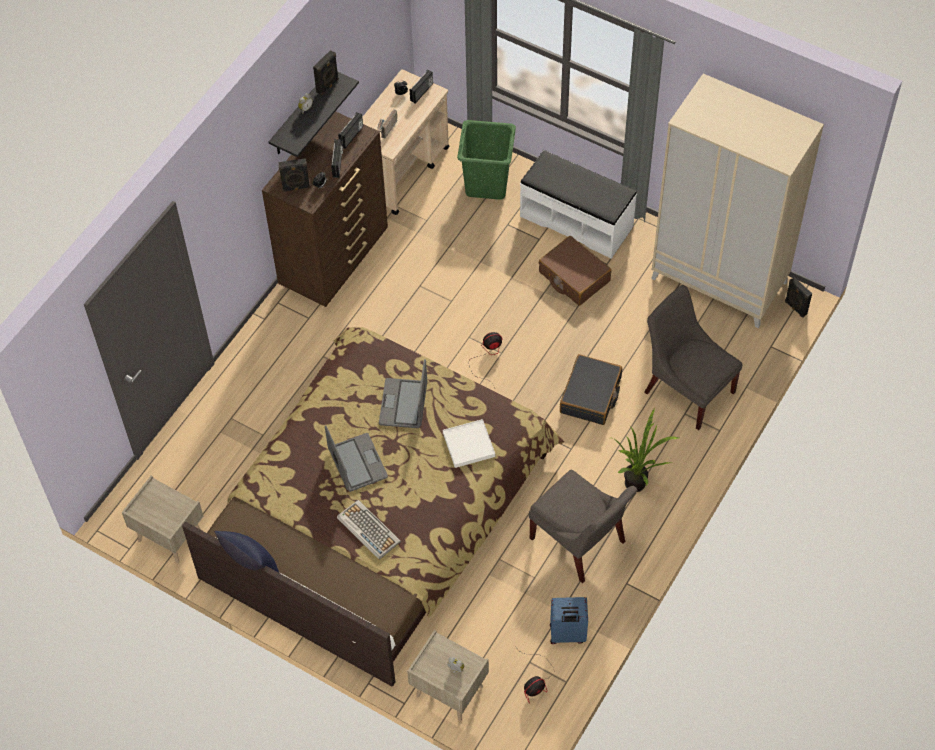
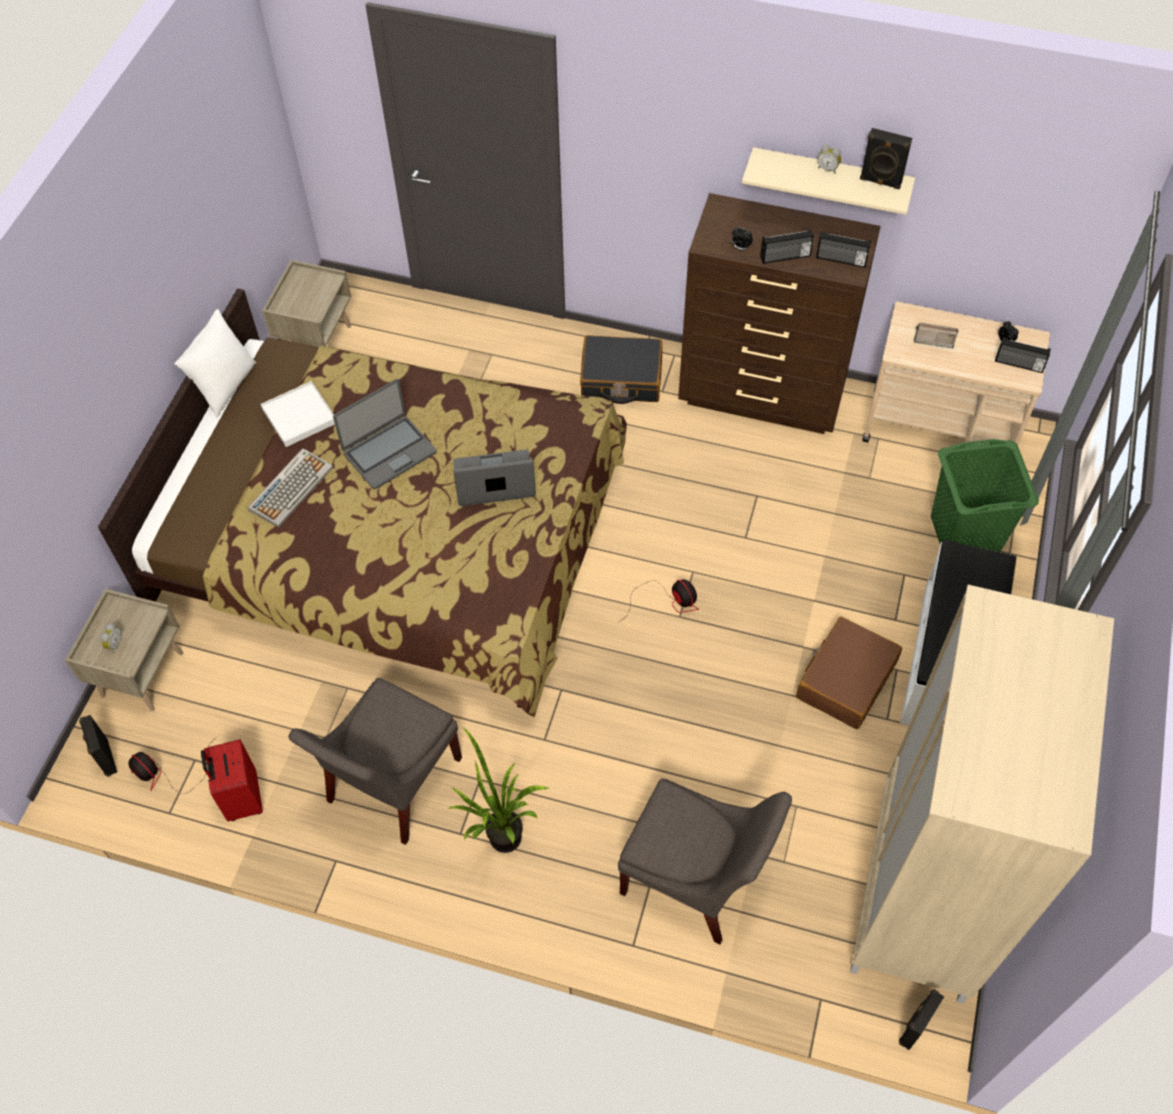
camera: 75 degrees right, 0 degrees up
(251, 566) = (225, 387): blue pillow -> white pillow
(296, 188) = (726, 225): black speaker -> black speaker (106, 758)
(301, 114) = (830, 179): black shelf -> beige shelf
(469, 445) = (446, 570): white tray -> white tray (299, 416)
(567, 634) = (242, 798): blue suitcase -> red suitcase
(591, 395) = (642, 747): black suitcase -> black suitcase (621, 378)
(687, 389) = (696, 880): grey chair -> grey chair turned 90 degrees clockwise

